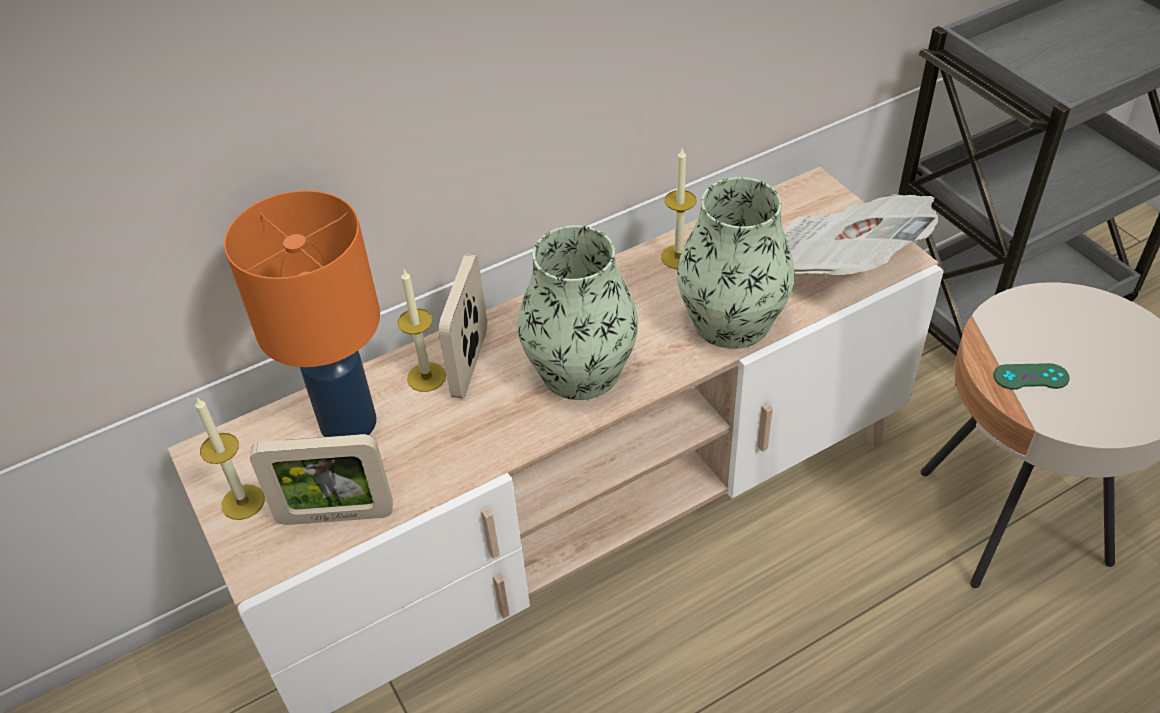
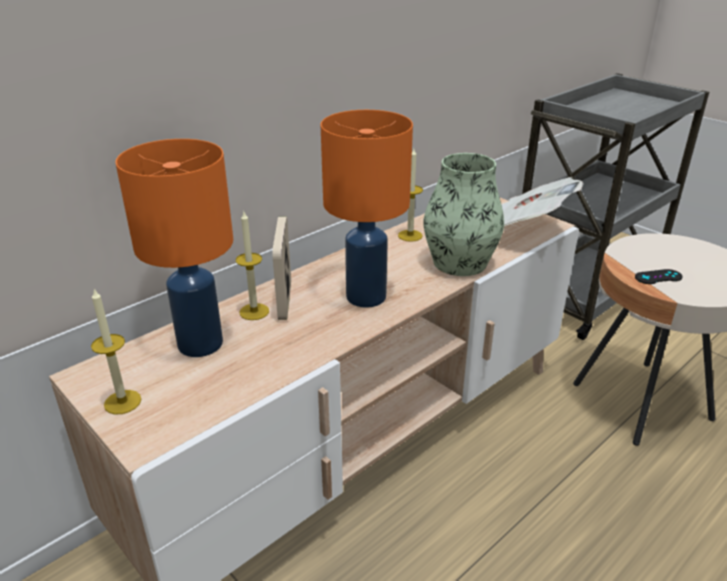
camera: 15 degrees left, 15 degrees down
(336, 516) = (205, 401): picture frame -> none
(581, 370) = (367, 297): vase -> orange table lamp
(1031, 377) = (658, 277): green game controller -> black game controller

